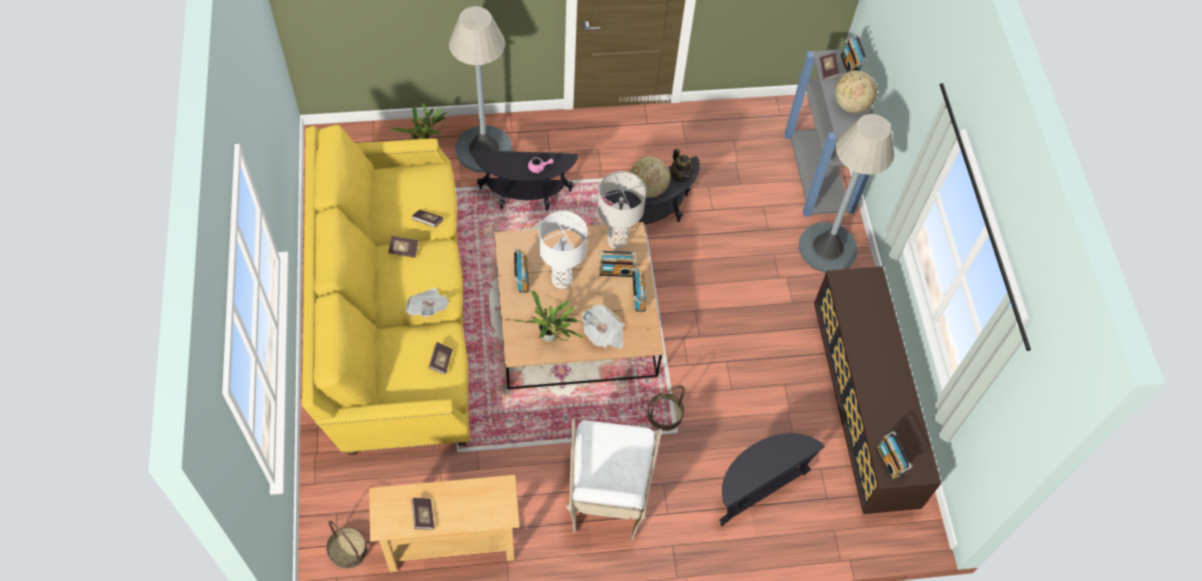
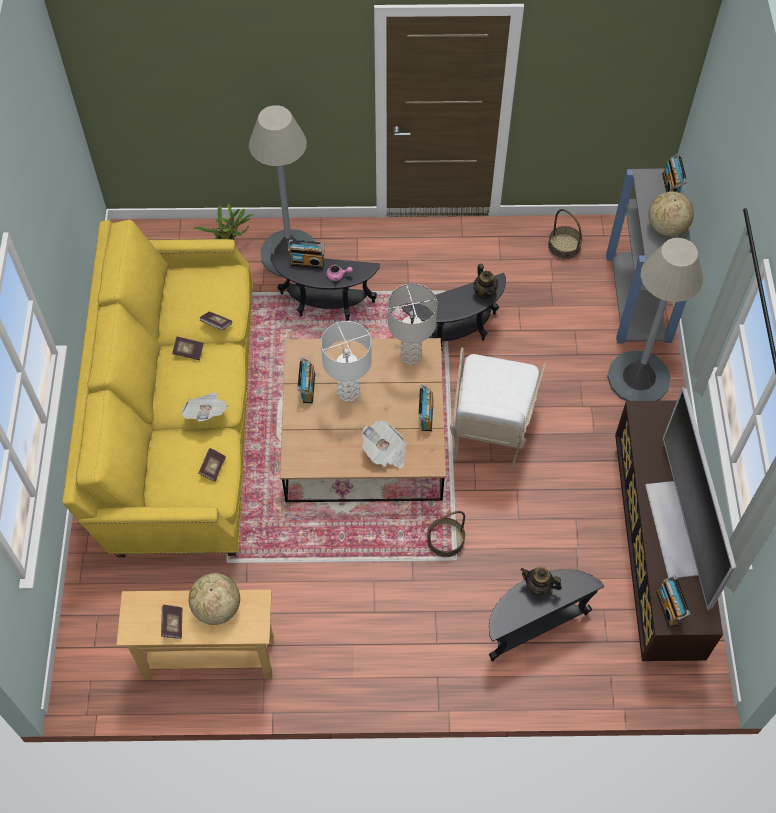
camera: 10 degrees right, 0 degrees up
(347, 550) = (104, 653): basket -> basket (564, 246)
(550, 338) = (329, 452): potted plant -> none
(608, 493) = (376, 617): white armchair -> white armchair (490, 428)
(616, 270) = (406, 387): radio -> radio (307, 262)
(648, 188) = (448, 304): globe -> globe (217, 608)
(764, 452) = (538, 587): none -> teapot
(828, 70) = (646, 189): book -> none
(885, 387) = (674, 528): none -> television

